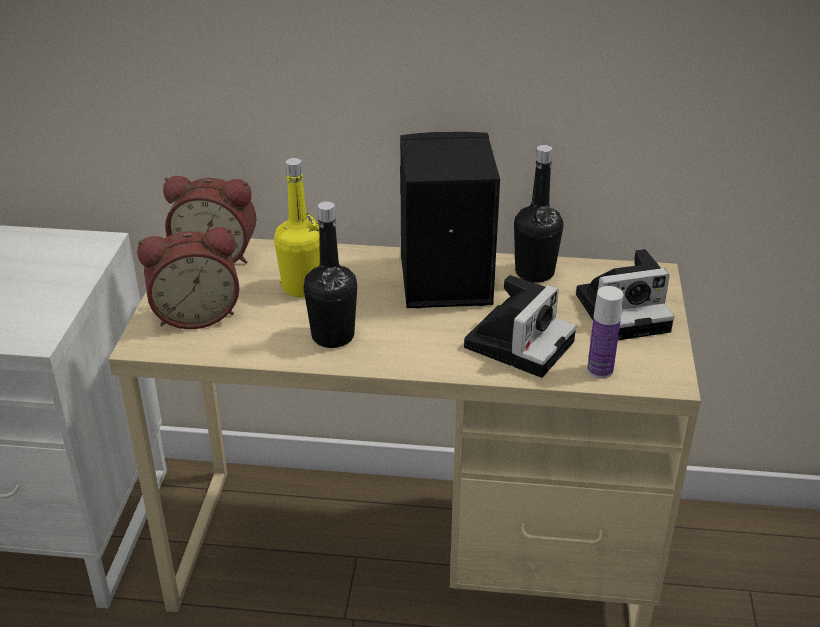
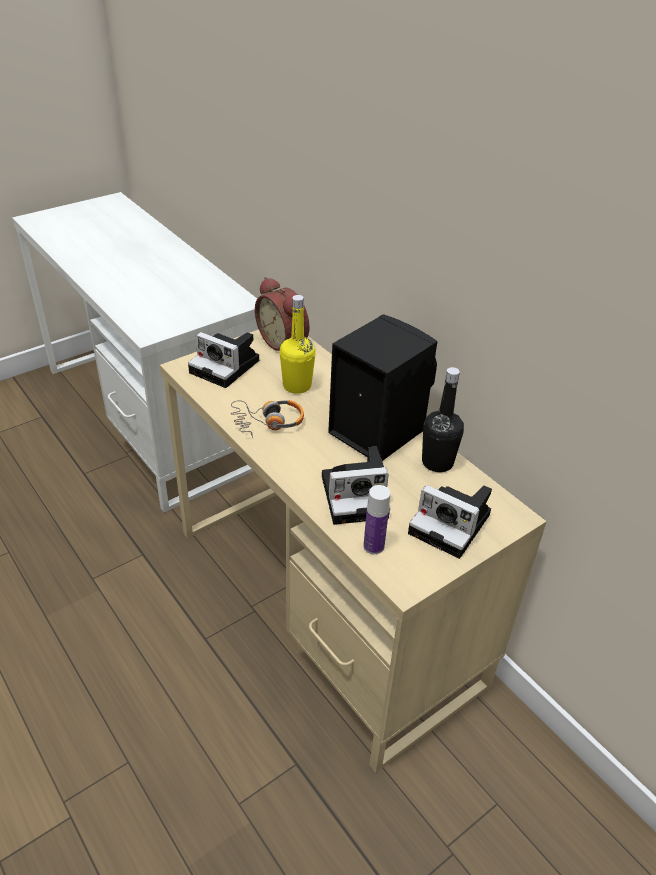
camera: 45 degrees right, 5 degrees up
(196, 314) = (227, 367): alarm clock -> camera
(333, 336) = (268, 422): black bottle -> headphones

